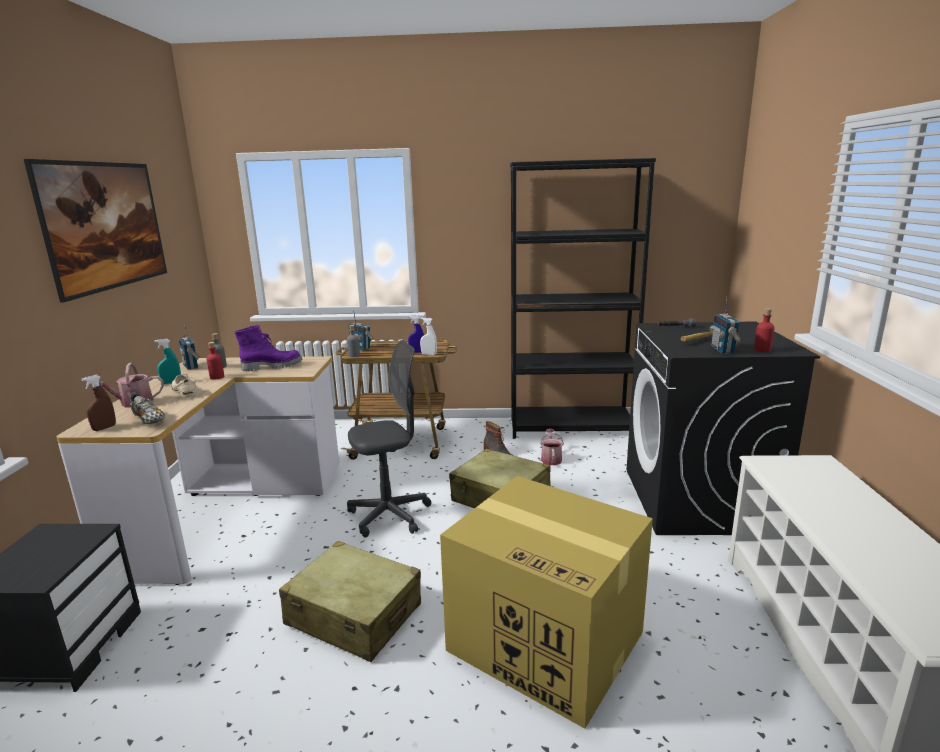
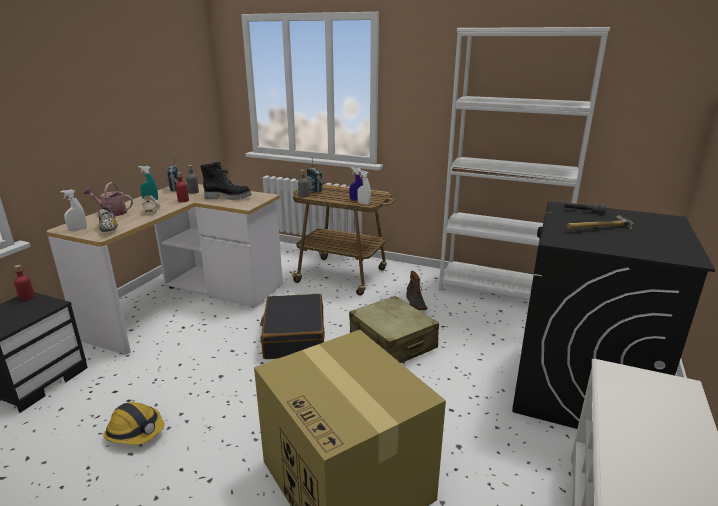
camera: 20 degrees right, 5 degrees up
(104, 428) = (78, 229): brown spray bottle -> white spray bottle
(112, 256) = (123, 97): picture -> none
(265, 665) = (136, 431): none -> hard hat
(272, 366) = (228, 197): purple boot -> black boot
(354, 615) = (217, 411): beige suitcase -> none
(389, 515) = (294, 336): grey office chair -> black suitcase
(551, 458) = (461, 316): watering can -> none
(570, 428) = (499, 290): black bookcase -> white bookcase
(723, 350) = (605, 244): radio -> none
(762, 350) = (651, 251): red bottle -> red bottle (27, 297)

